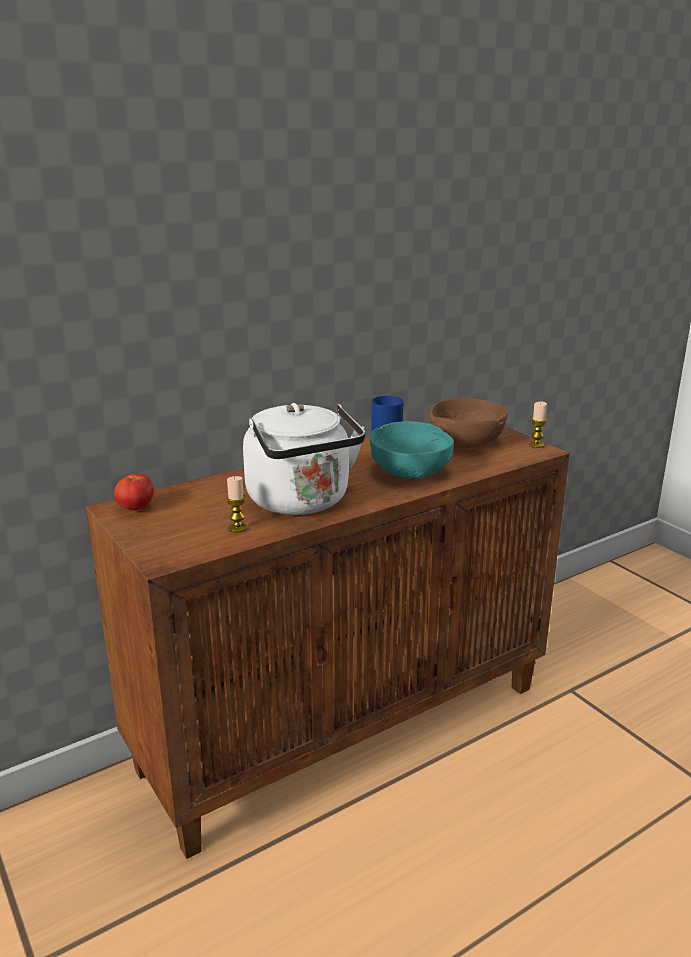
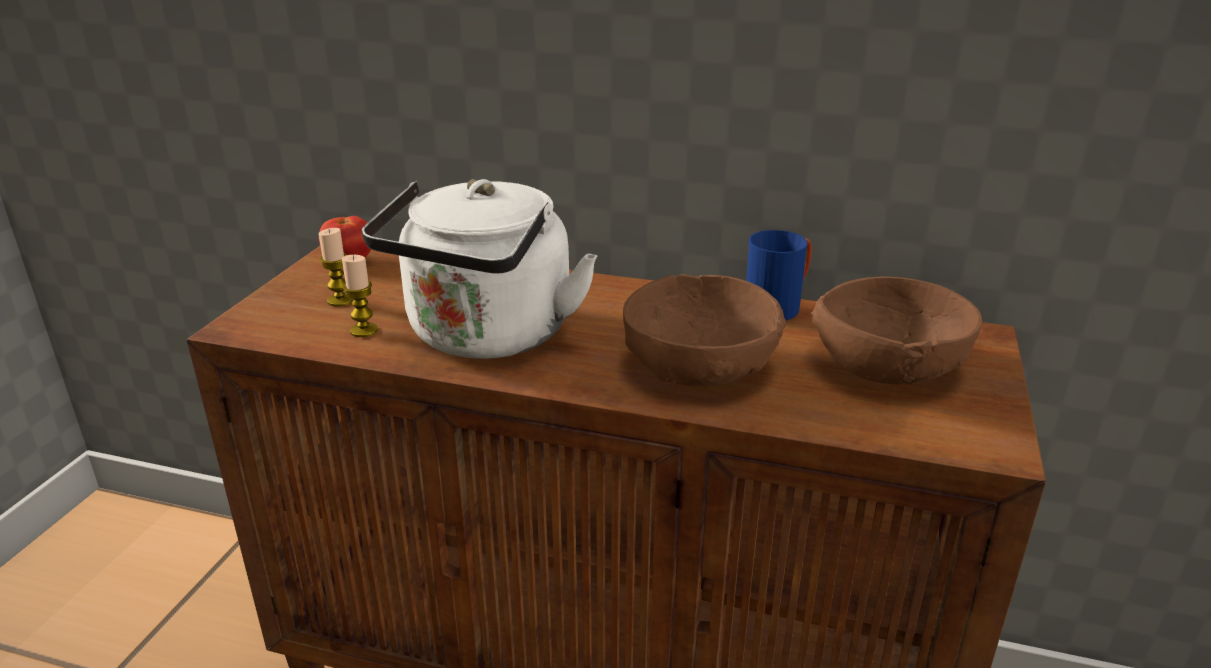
camera: 50 degrees right, 5 degrees up
(411, 471) = (699, 368): turquoise bowl -> brown bowl
(536, 445) = (1004, 433): candle -> candle (340, 300)

